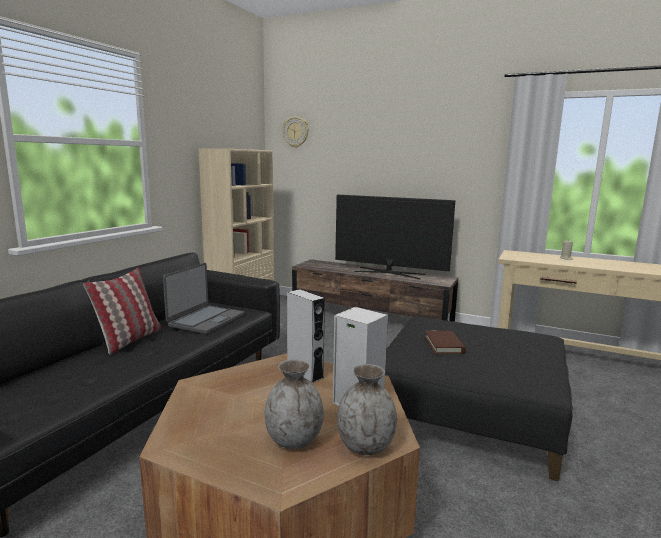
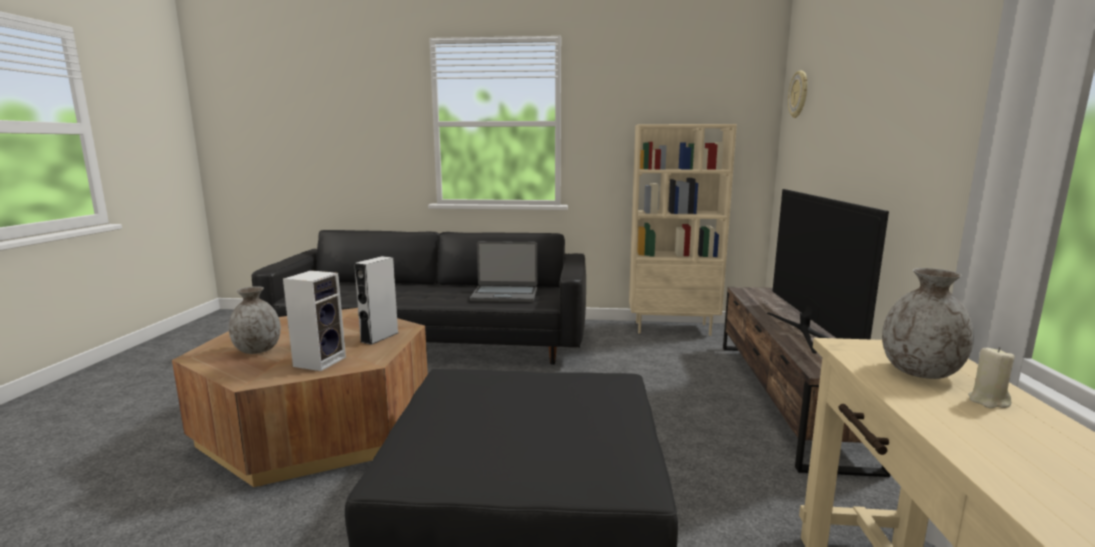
camera: 70 degrees right, 0 degrees up
(129, 340) = (444, 287): pillow -> none
(365, 446) = (241, 372): grey vase -> grey vase (919, 372)
(444, 345) = (505, 391): brown book -> none

